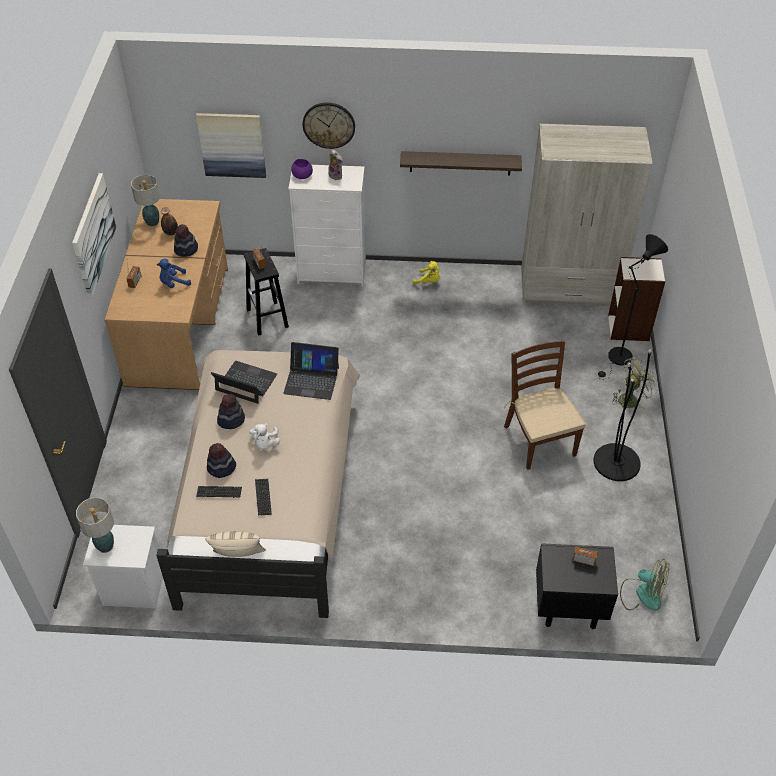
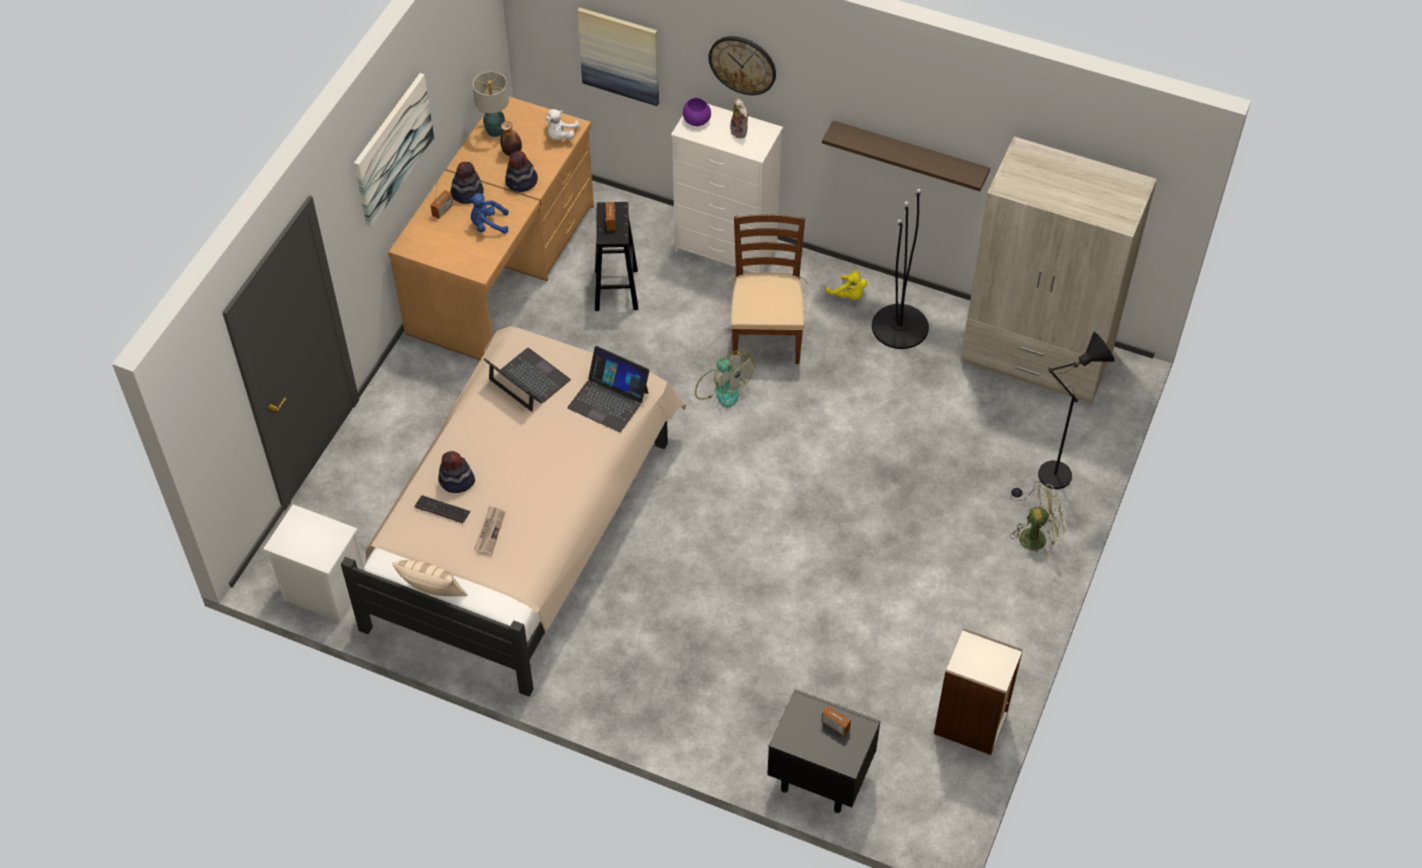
camera: 20 degrees right, 5 degrees up
(106, 546) = (295, 535): table lamp -> none
(231, 420) = (492, 423): hat -> hat (467, 193)
(263, 497) = (489, 531): keyboard -> newspaper
(265, 443) = (519, 466): white plush toy -> white plush toy (560, 136)
(539, 440) = (888, 557): brown chair -> brown chair (766, 334)
(616, 462) = (974, 616): black floor lamp -> black floor lamp (900, 326)
(629, 328) = (1088, 439): bookcase -> bookcase (971, 723)
(642, 593) = (918, 790): fan -> fan (722, 388)

